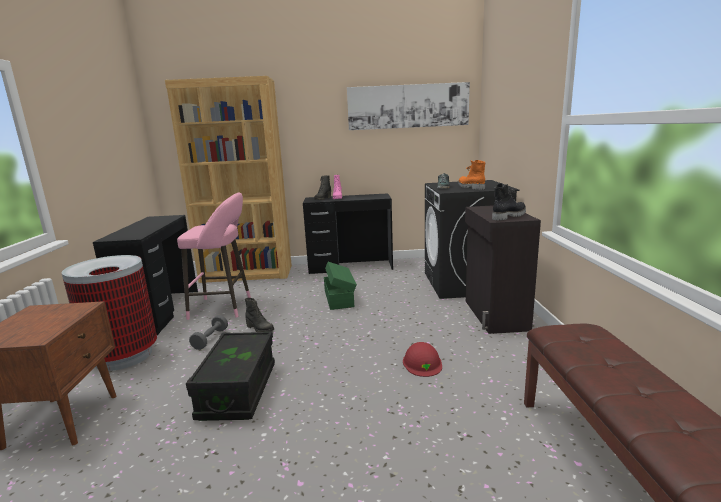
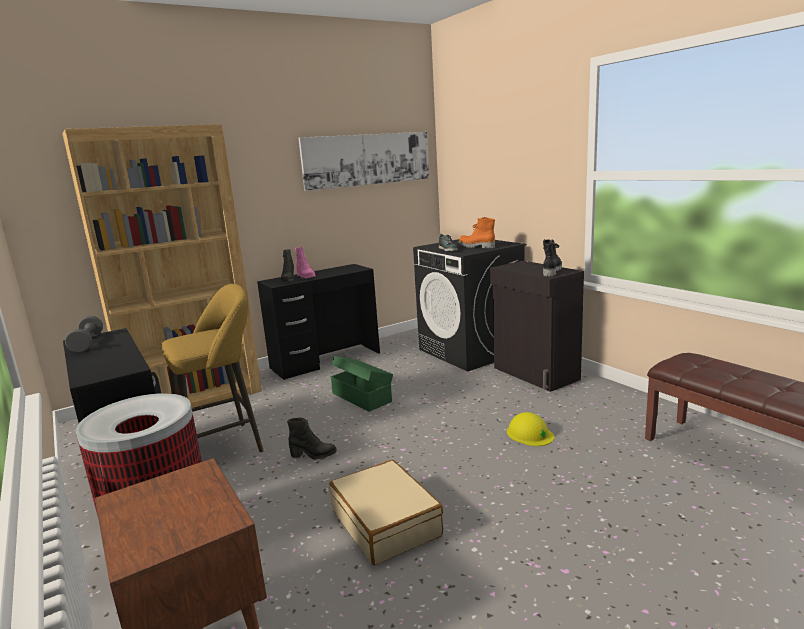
camera: 30 degrees left, 0 degrees up
(210, 339) = (264, 485): grey dumbbell -> grey dumbbell (87, 343)
(224, 307) = (225, 445): pink stool -> yellow stool
(238, 391) = (386, 523): black storage box -> beige suitcase
(422, 363) = (529, 434): red hard hat -> yellow hard hat

